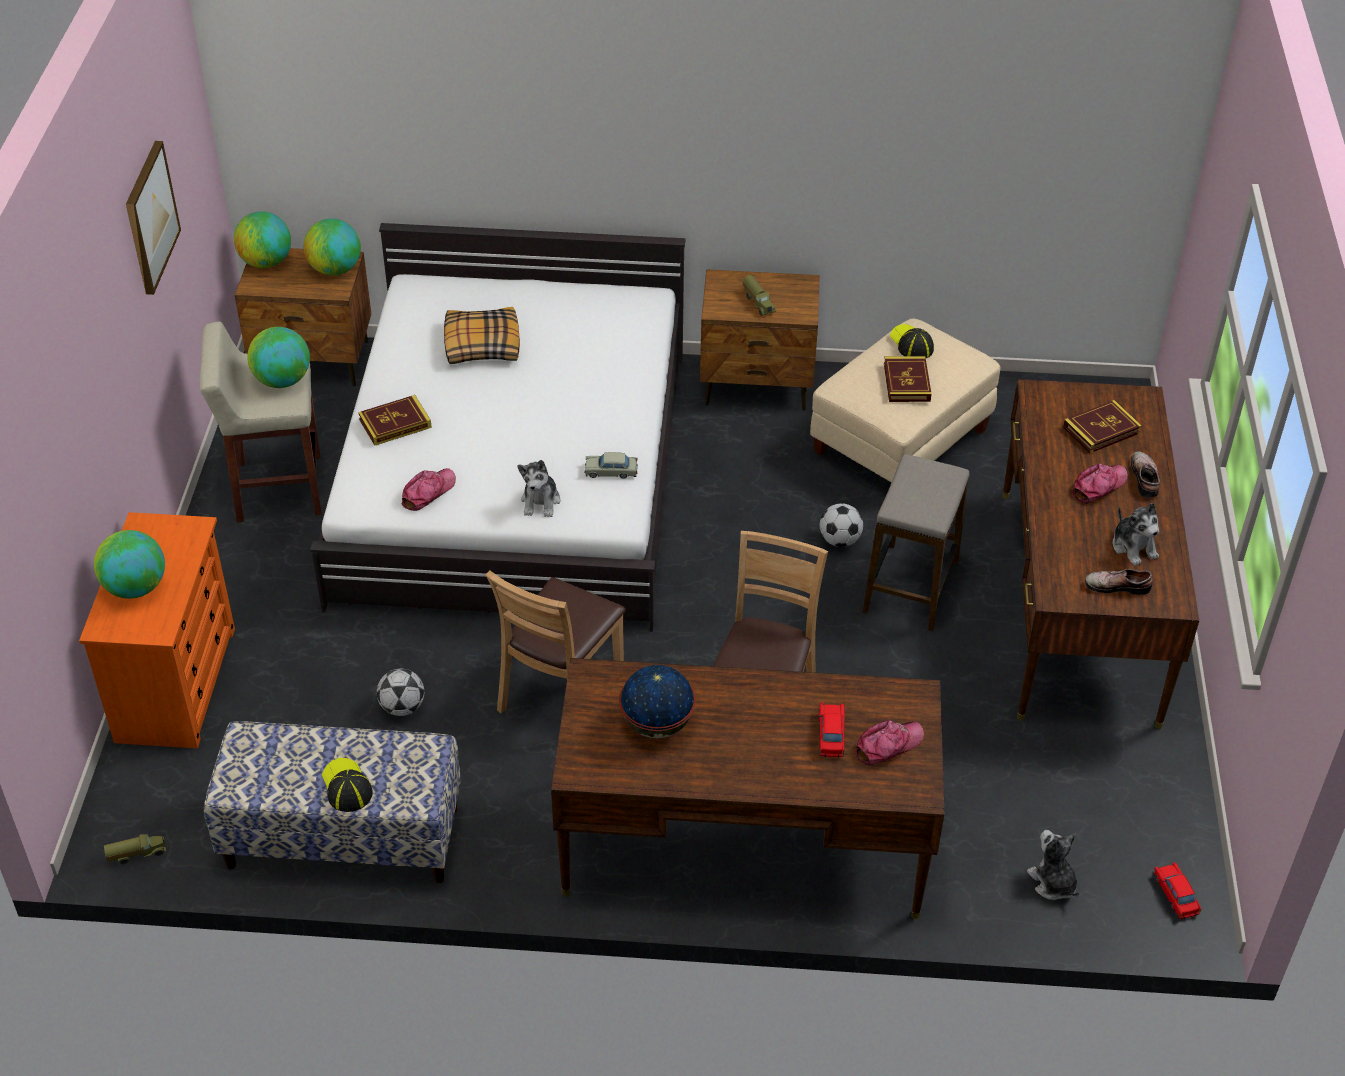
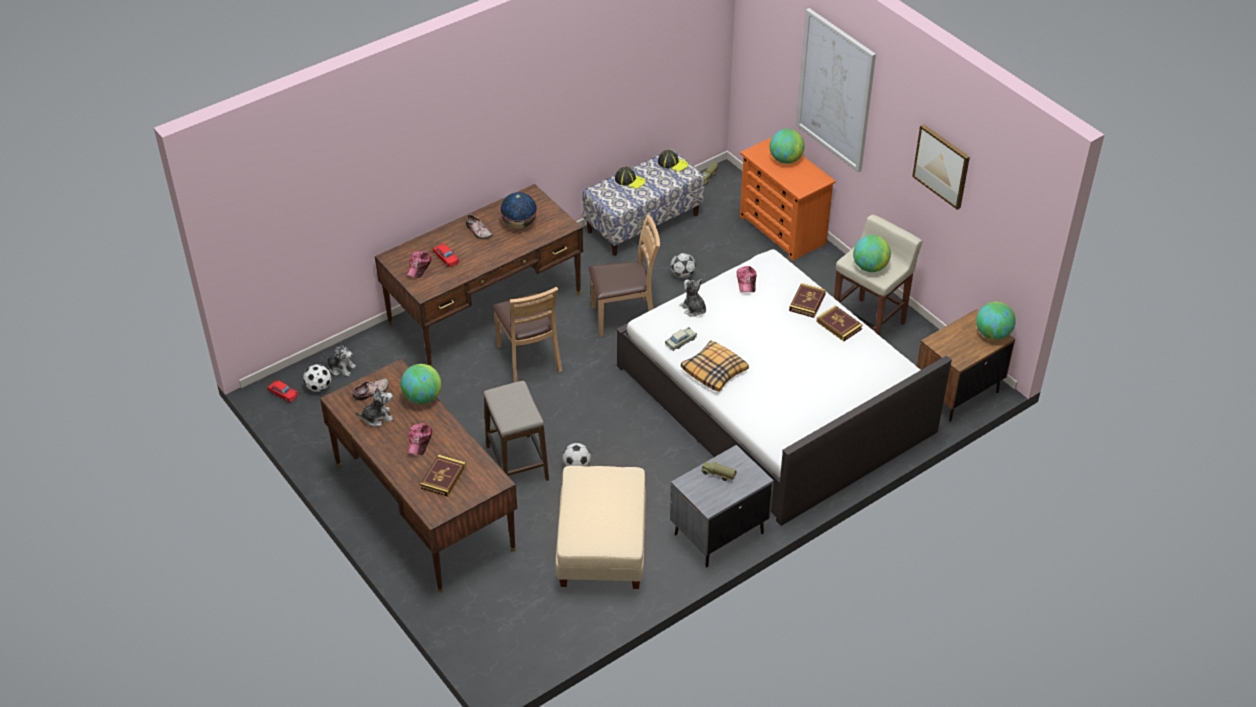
camera: 140 degrees right, 0 degrees up
(73, 393) = (835, 90): none -> picture
(335, 269) = (955, 352): globe -> globe (422, 397)
(481, 345) = (829, 367): pillow -> pillow (714, 371)
(561, 694) = (624, 317): brown chair -> brown chair turned 90 degrees clockwise
(757, 385) = (718, 534): brown nightstand -> grey nightstand
(906, 382) = (595, 496): book -> book (839, 325)
(911, 344) = (617, 526): cap -> cap (672, 163)
(1111, 871) = (318, 387): none -> football
(1133, 547) = (377, 417): plush toy -> plush toy turned 135 degrees clockwise
(1146, 478) = (397, 461): shoe -> shoe (478, 231)

